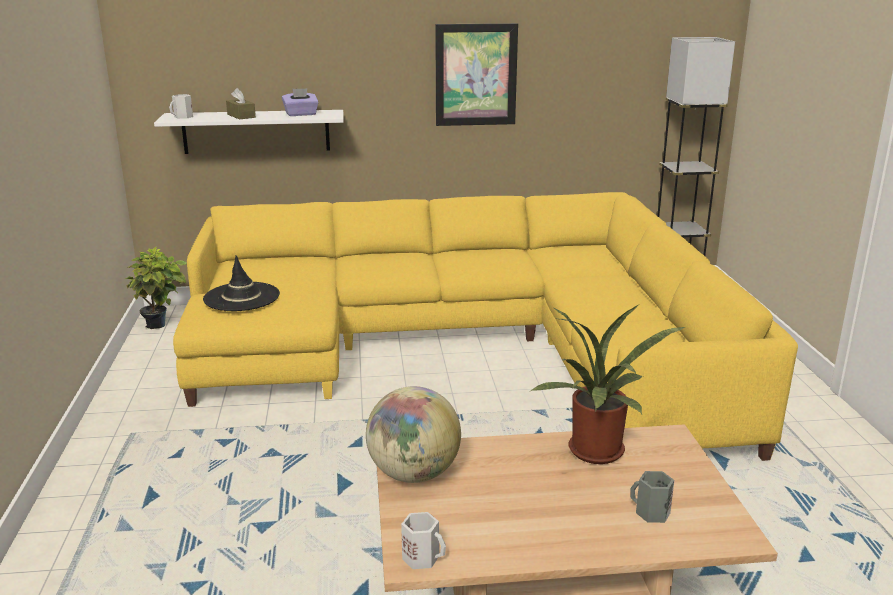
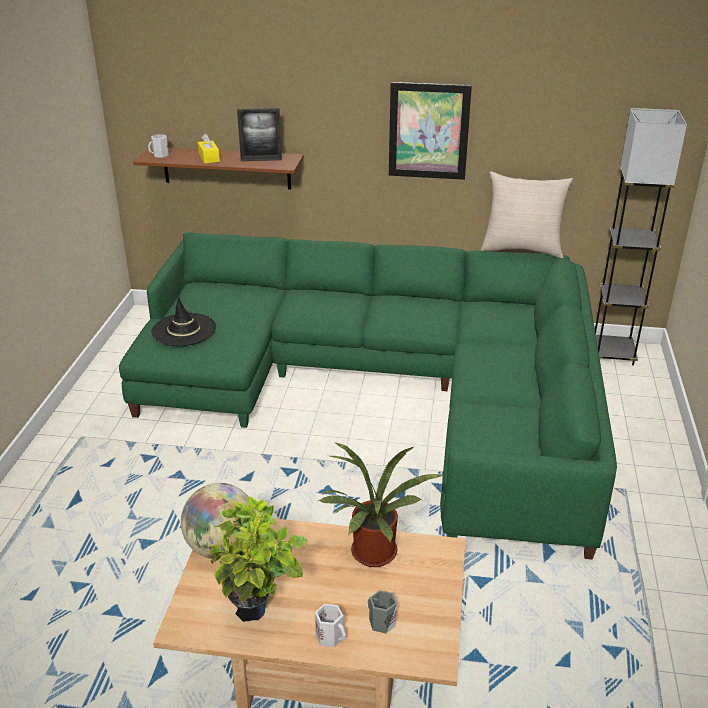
camera: 15 degrees right, 10 degrees up
(161, 326) = (140, 328): potted plant -> potted plant (259, 614)
(241, 116) = (209, 158): brown tissue box -> yellow tissue box
(256, 131) = (226, 168): white shelf -> brown shelf
(301, 114) = (261, 160): purple tissue box -> picture frame
(422, 557) = (190, 625): white mug -> white mug (331, 636)
(470, 347) = (387, 390): yellow sofa -> green sofa
(579, 191) = (522, 249): none -> beige pillow

